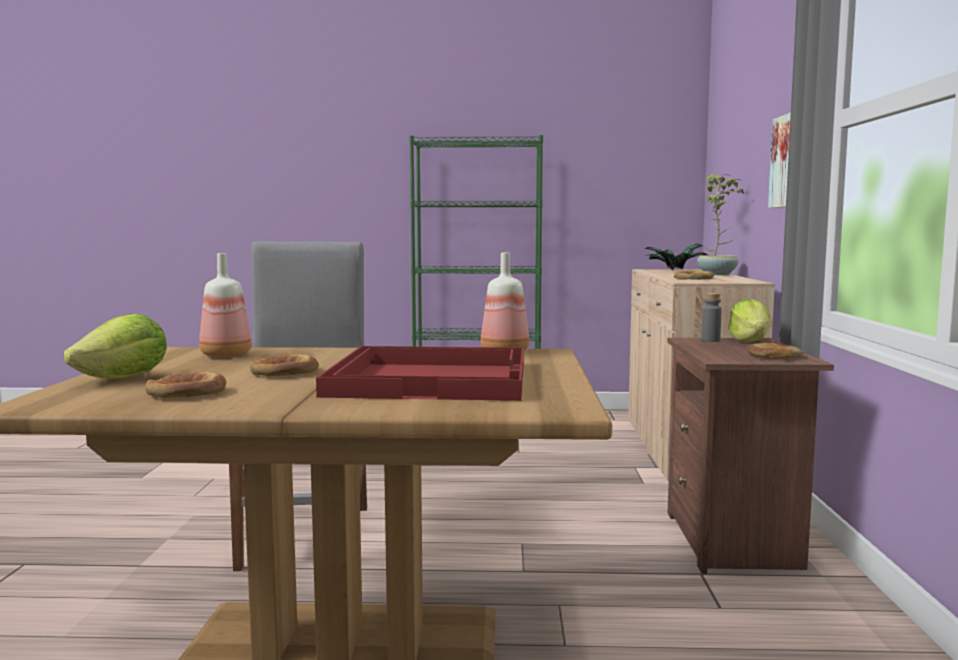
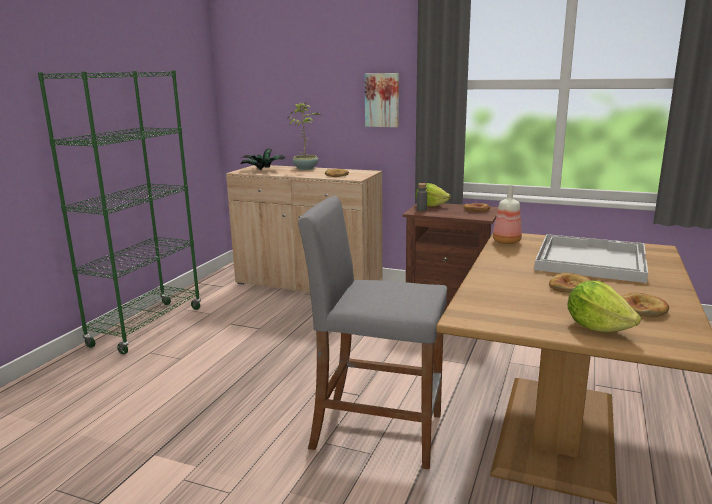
camera: 70 degrees left, 10 degrees up
(226, 355) = (500, 300): bottle -> none
(433, 378) = (589, 260): red tray -> white tray

